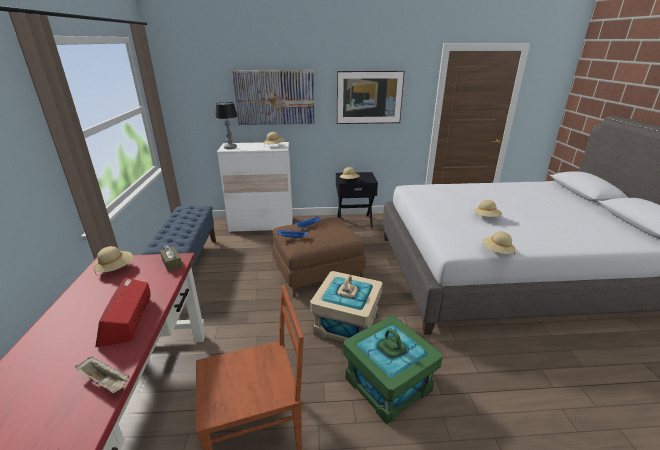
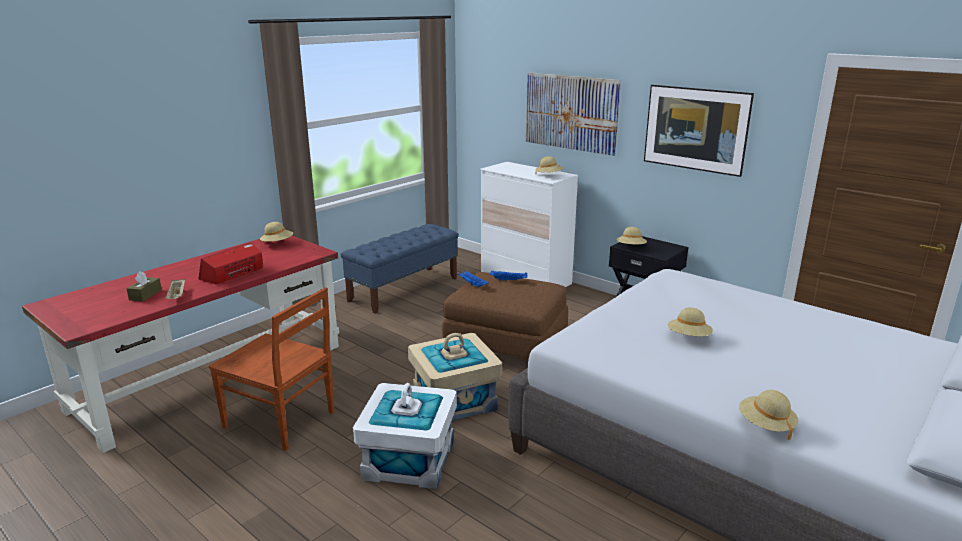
camera: 45 degrees right, 5 degrees down
(172, 263) = (311, 253): brown tissue box -> brown tissue box (145, 295)
(230, 148) = (500, 168): table lamp -> none
(387, 384) = (408, 460): green storage box -> white storage box
(496, 252) = (604, 367): beige hat -> beige hat (765, 425)

